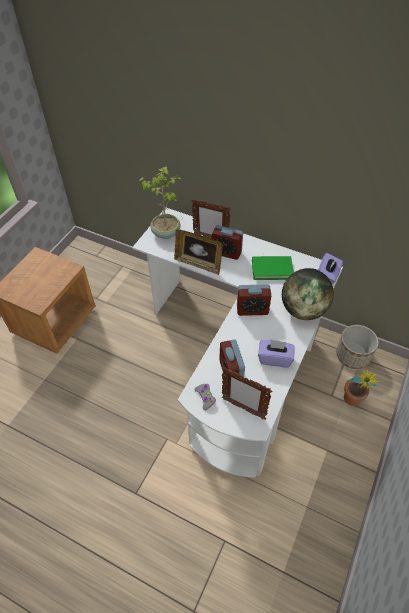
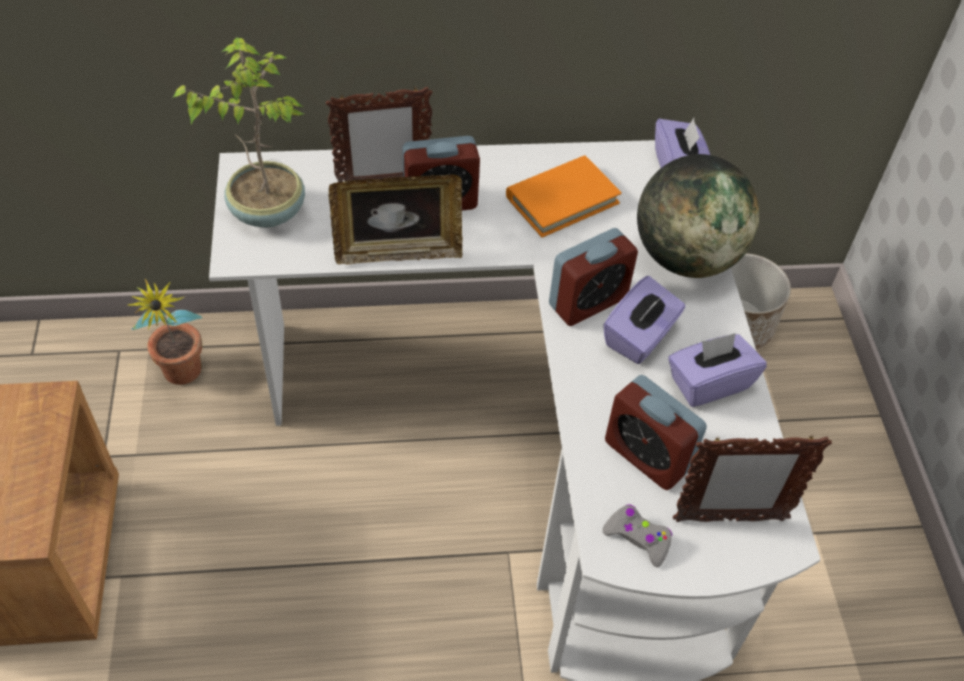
camera: 35 degrees left, 0 degrees up
(261, 330) = (640, 337): none -> purple tissue box
(272, 269) = (562, 200): green book -> orange book
(351, 403) = (794, 418): potted plant -> potted plant (182, 379)

